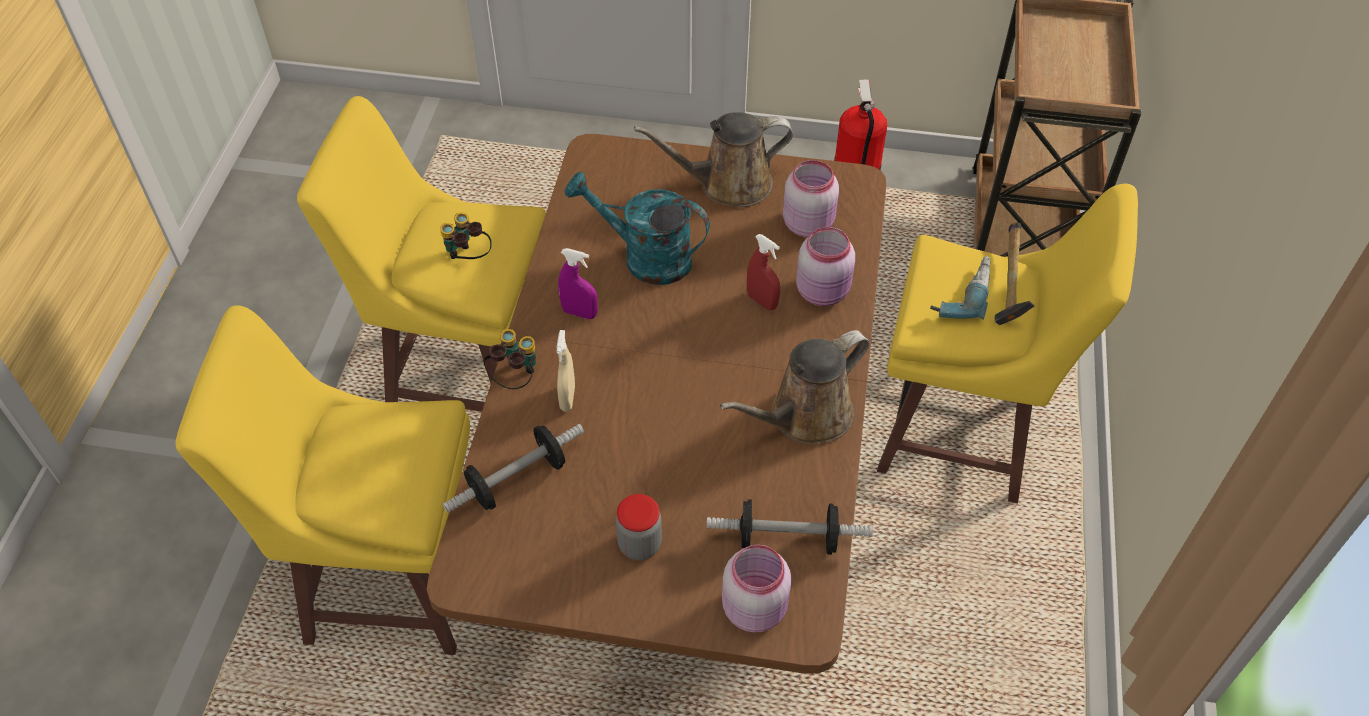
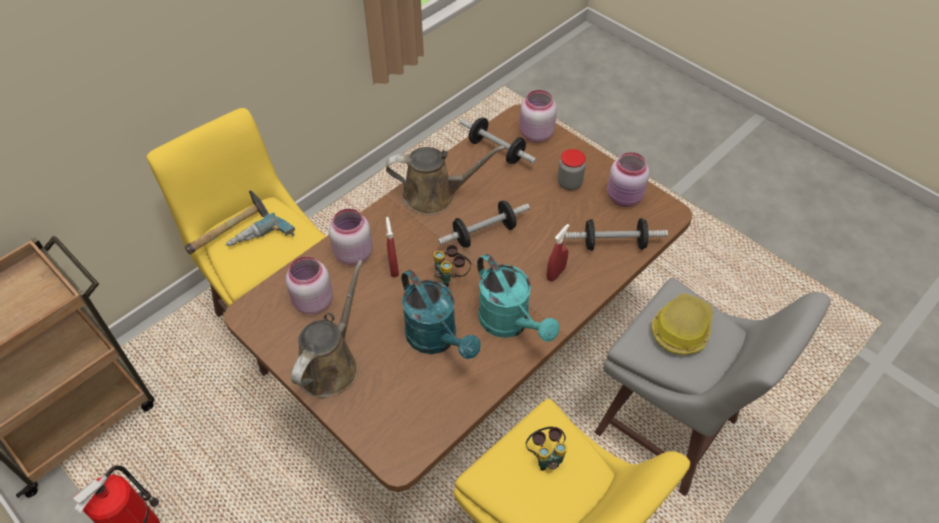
camera: 145 degrees left, 0 degrees up
(383, 465) = (681, 329): none -> hard hat
(389, 579) = (669, 430): yellow stool -> grey stool
(515, 378) = (579, 302): binoculars -> binoculars (451, 277)
(543, 566) = (624, 198): none -> pink jar
(567, 398) = (555, 273): beige spray bottle -> red spray bottle
(579, 313) = (510, 323): purple spray bottle -> turquoise watering can
(695, 400) = (484, 233): none -> dumbbell
(728, 184) = (331, 364): brown watering can -> brown watering can turned 90 degrees counterclockwise

